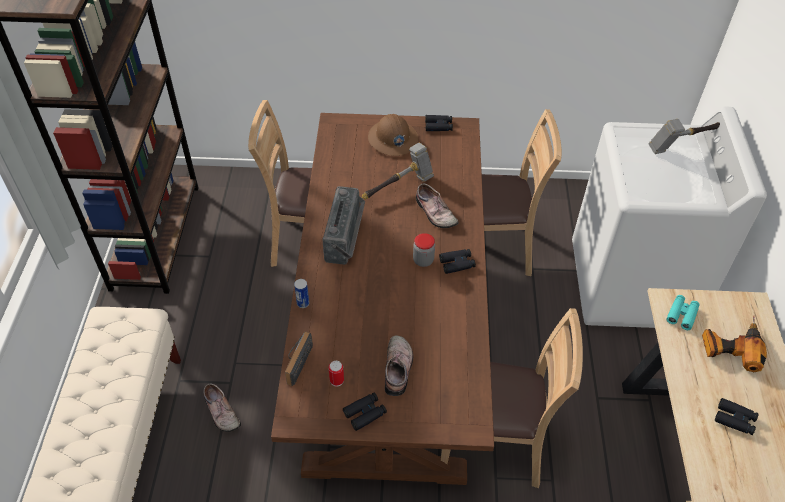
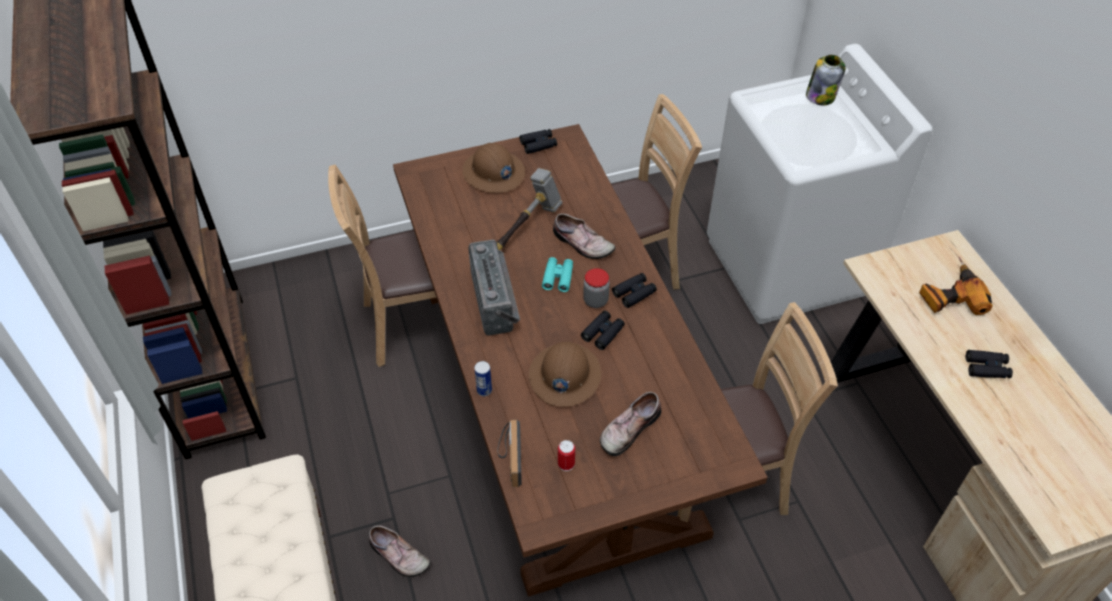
camera: 20 degrees left, 0 degrees up
(365, 413) = (615, 489): black binoculars -> black binoculars (603, 333)
(369, 311) = (564, 376): none -> brown hard hat
(399, 368) = (628, 428): shoe -> shoe turned 120 degrees counterclockwise
(682, 315) = (889, 277): turquoise binoculars -> turquoise binoculars (558, 277)
(683, 144) = (820, 96): hammer -> jar

